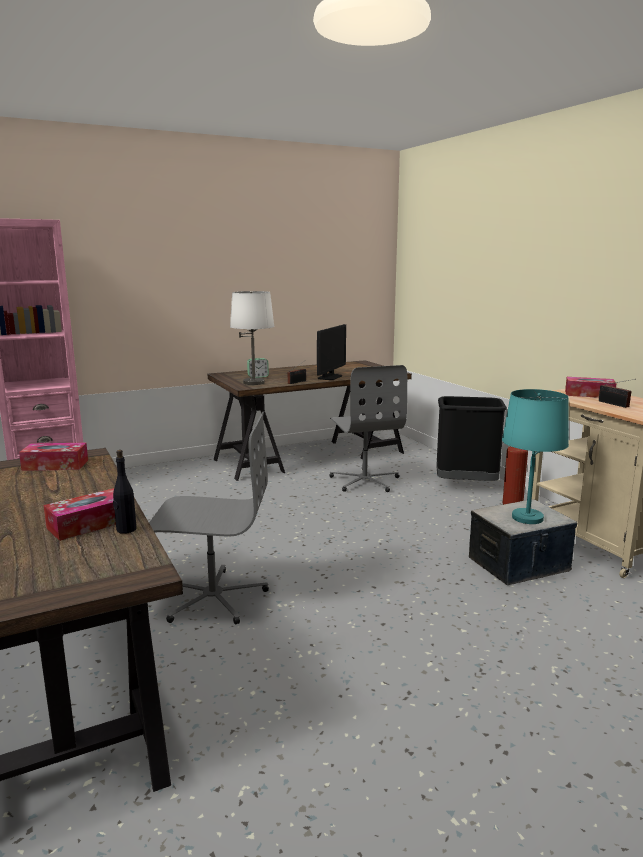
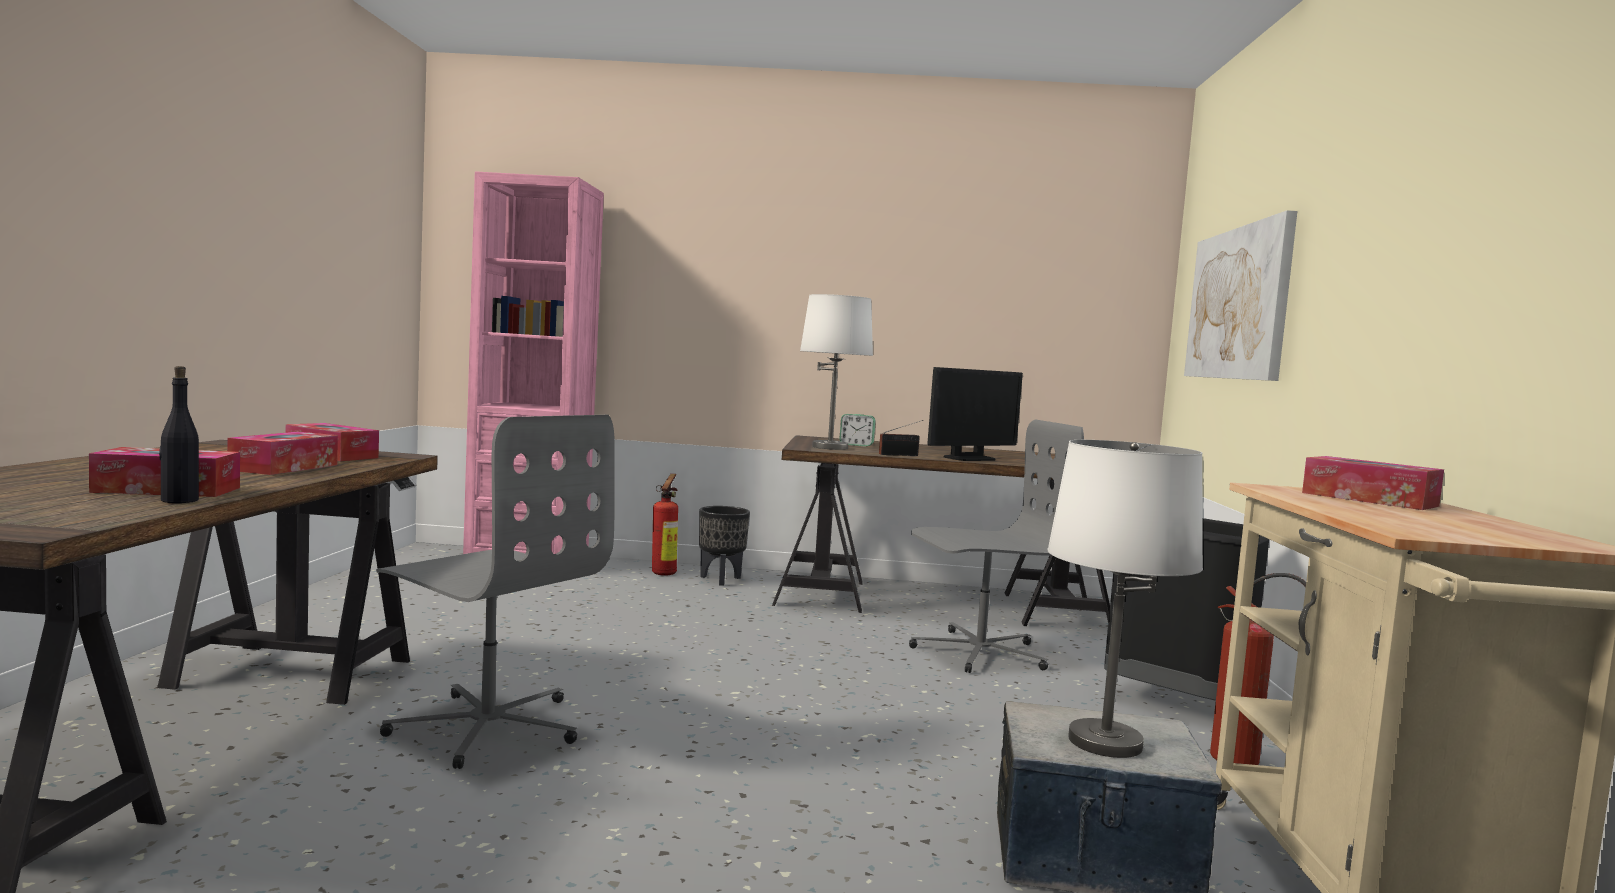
camera: 30 degrees right, 10 degrees down
(73, 485) = (284, 467): none -> tissue box
(146, 474) = (665, 572): none -> fire extinguisher
(185, 471) = (721, 580): none -> black planter
(365, 481) = (978, 652): grey office chair -> grey office chair turned 120 degrees counterclockwise
(454, 282) = (1238, 304): none -> picture
(528, 518) = (1105, 743): turquoise table lamp -> white table lamp
(614, 404) = (1390, 513): radio -> none

